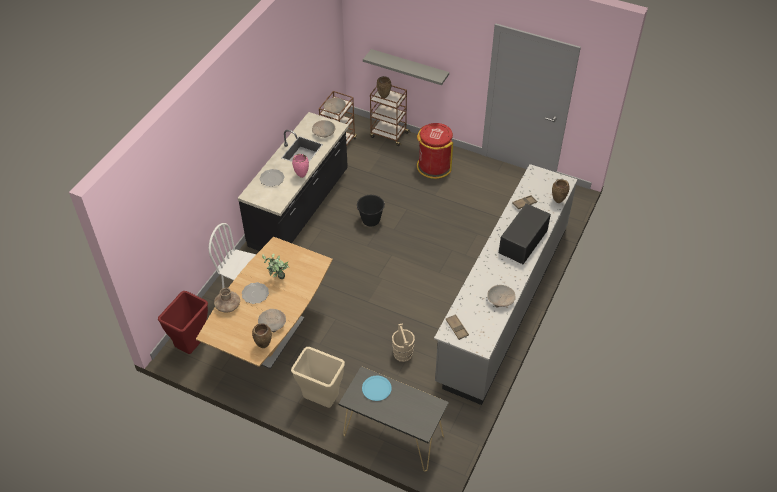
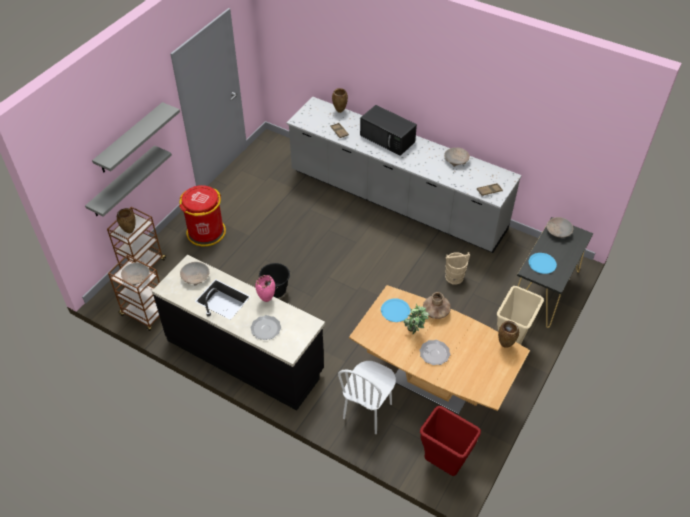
camera: 85 degrees left, 0 degrees up
(228, 306) = (451, 379): brown vase -> brown vase (436, 311)
(272, 324) = (476, 338): beige bowl -> beige bowl (558, 231)
(302, 265) = (395, 310): none -> blue plate
(428, 45) = (130, 138): none -> grey shelf

